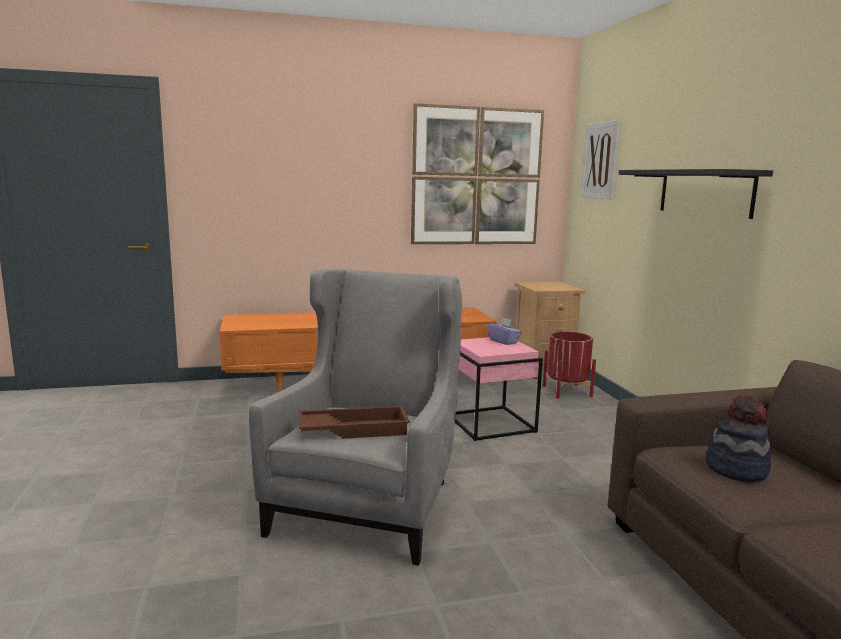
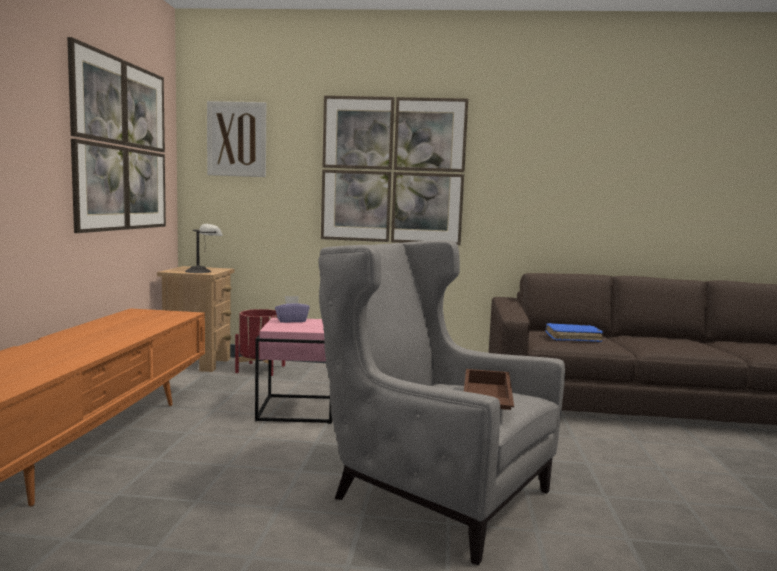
camera: 70 degrees left, 5 degrees down
(546, 287) = (203, 271): none -> table lamp
(705, 192) = (392, 171): black shelf -> picture
(736, 469) = (573, 338): hat -> blue book

